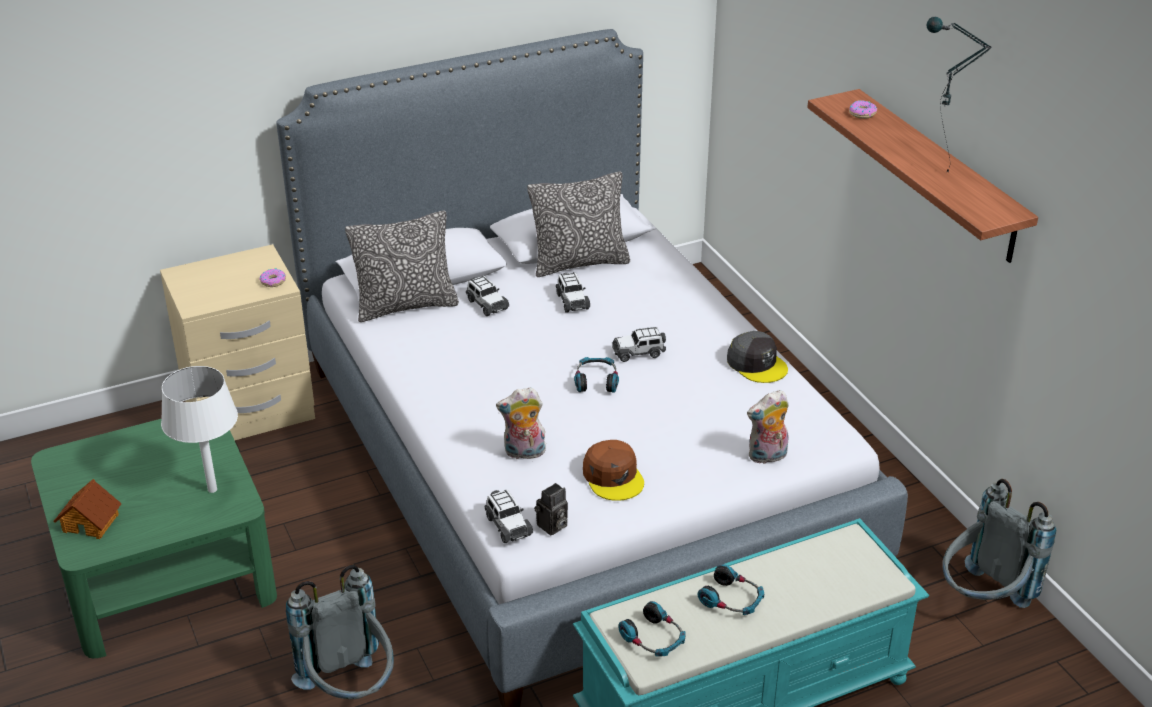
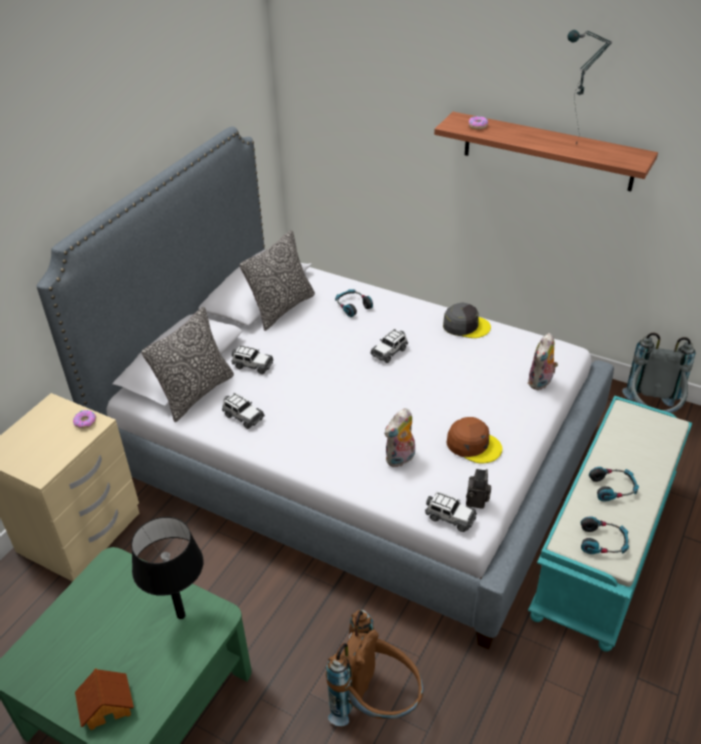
camera: 35 degrees left, 5 degrees up
(212, 490) = (181, 615): white table lamp -> black table lamp
(351, 692) = (376, 704): grey backpack -> brown backpack
(572, 301) = (307, 337): toy car -> toy car (243, 416)
(596, 381) = (386, 384): headphones -> headphones (353, 306)

